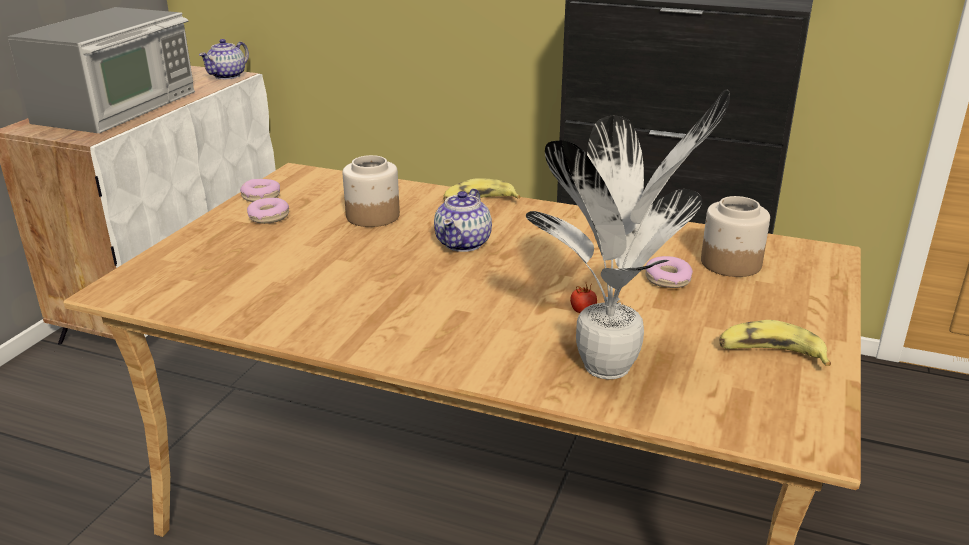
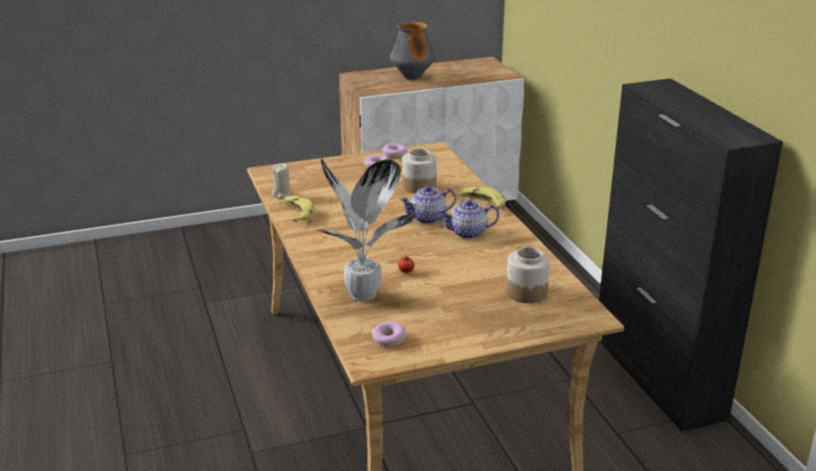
camera: 50 degrees right, 0 degrees up
(119, 107) = (412, 77): microwave -> vase
(206, 307) = (282, 194): none -> beige candle
(228, 76) = (502, 74): teapot -> teapot (468, 233)
(667, 279) = (475, 281): donut -> donut (388, 339)
(770, 354) = (437, 331): banana -> banana (297, 213)

